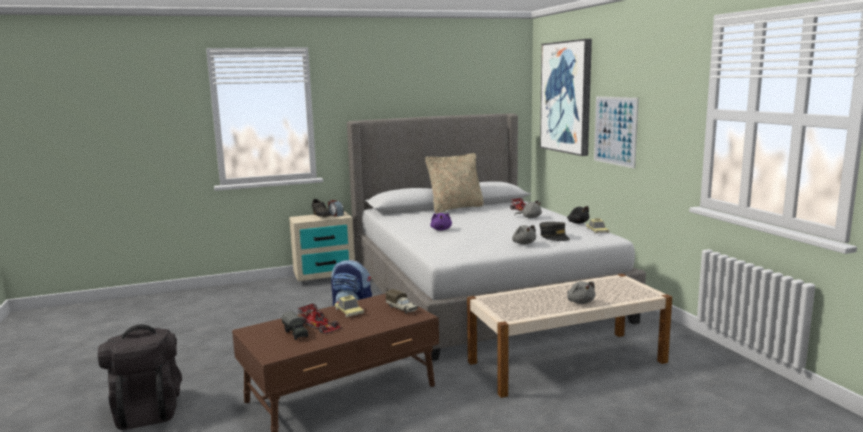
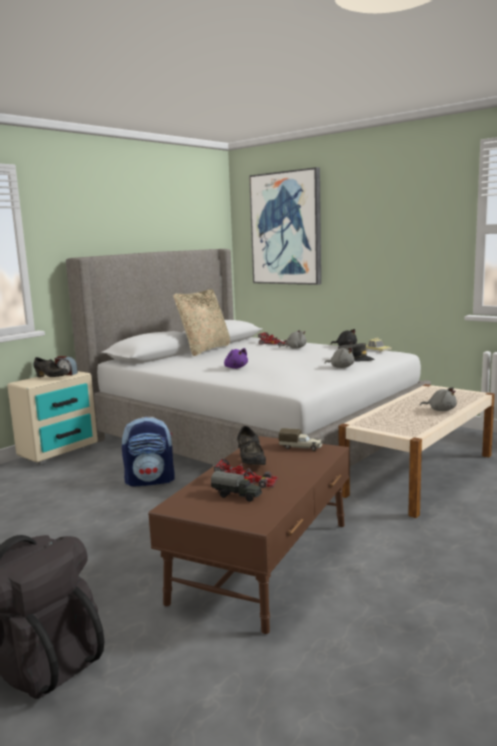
camera: 30 degrees left, 0 degrees up
(349, 311) = (251, 462): toy car -> black shoe
(615, 131) = (358, 256): picture -> none

